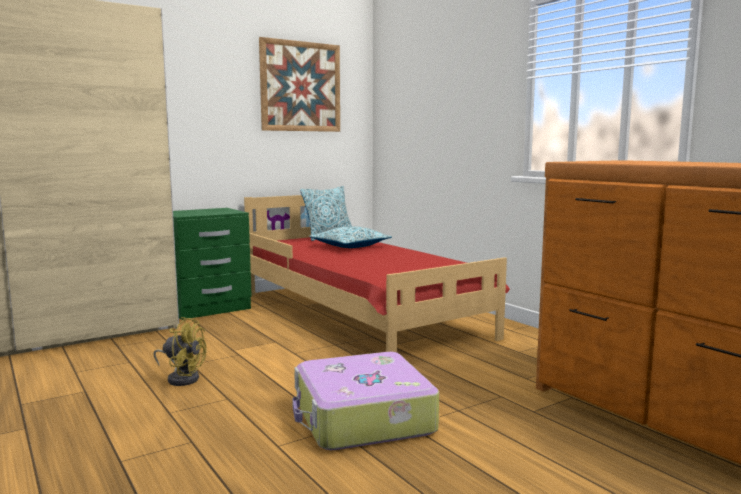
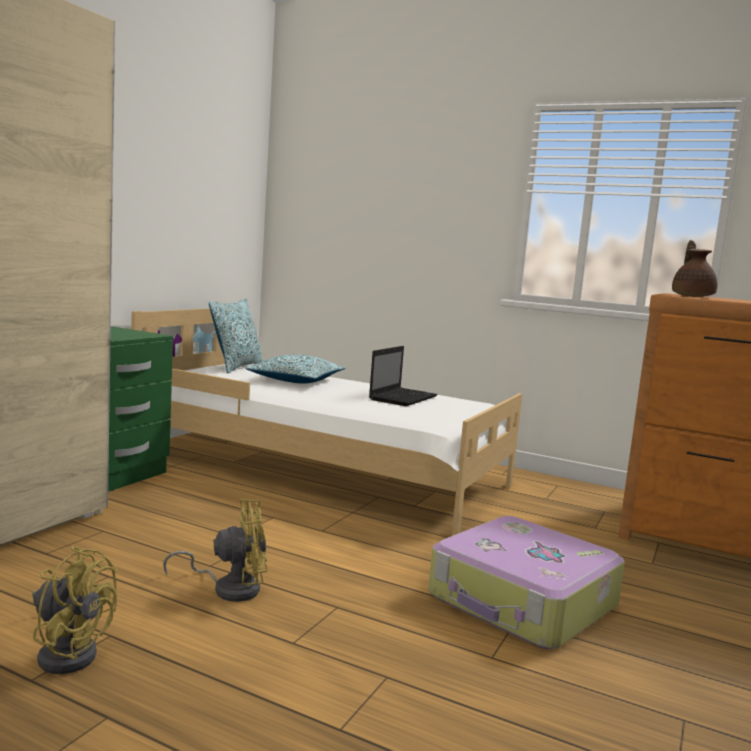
camera: 30 degrees left, 0 degrees up
(54, 395) = (68, 652): none -> yellow fan
(300, 86) = (198, 159): picture -> none
(361, 314) = (321, 468): red bed -> white bed
(408, 259) = (403, 398): none -> laptop
(605, 161) = (692, 296): none -> brown teapot

